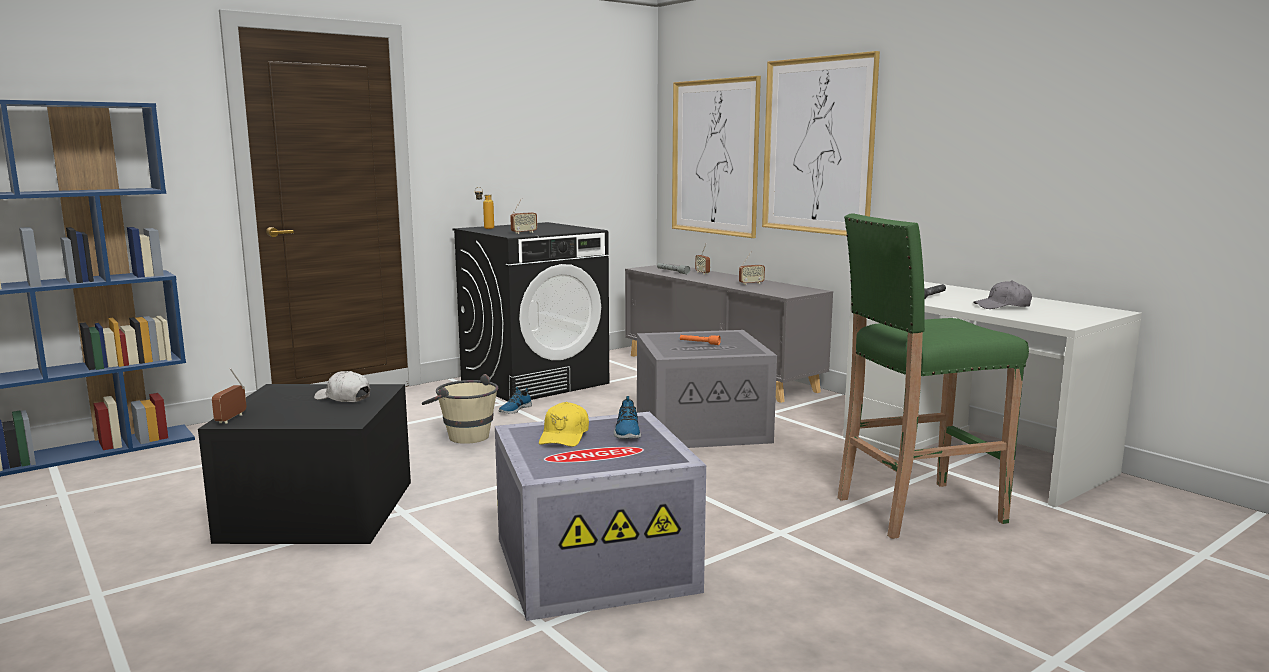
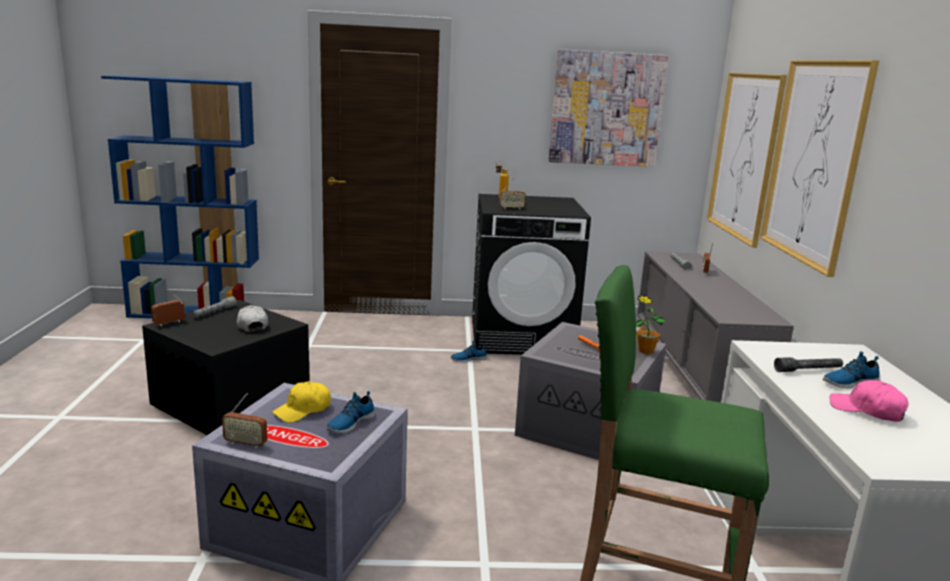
camera: 35 degrees right, 5 degrees up
(265, 399) = (214, 312): none -> grey flashlight
(462, 435) = (399, 370): beige bucket -> none
(565, 124) = (606, 109): none -> picture
(740, 336) = (645, 351): none -> potted plant
(751, 283) = (724, 295): radio -> radio (245, 443)
(962, 297) = (849, 382): none -> shoe
(1002, 306) = (867, 410): grey cap -> pink cap

